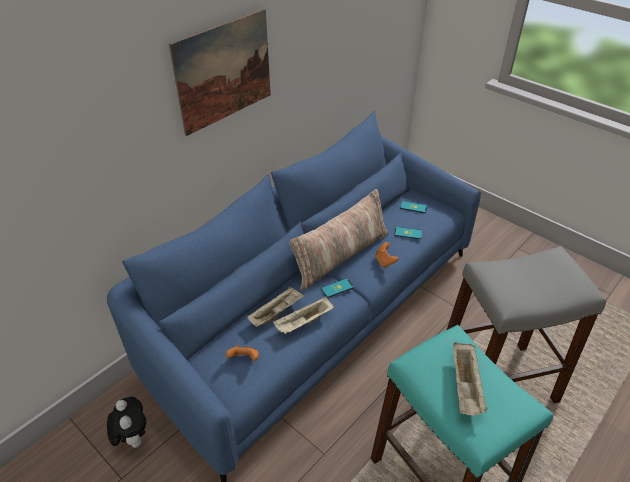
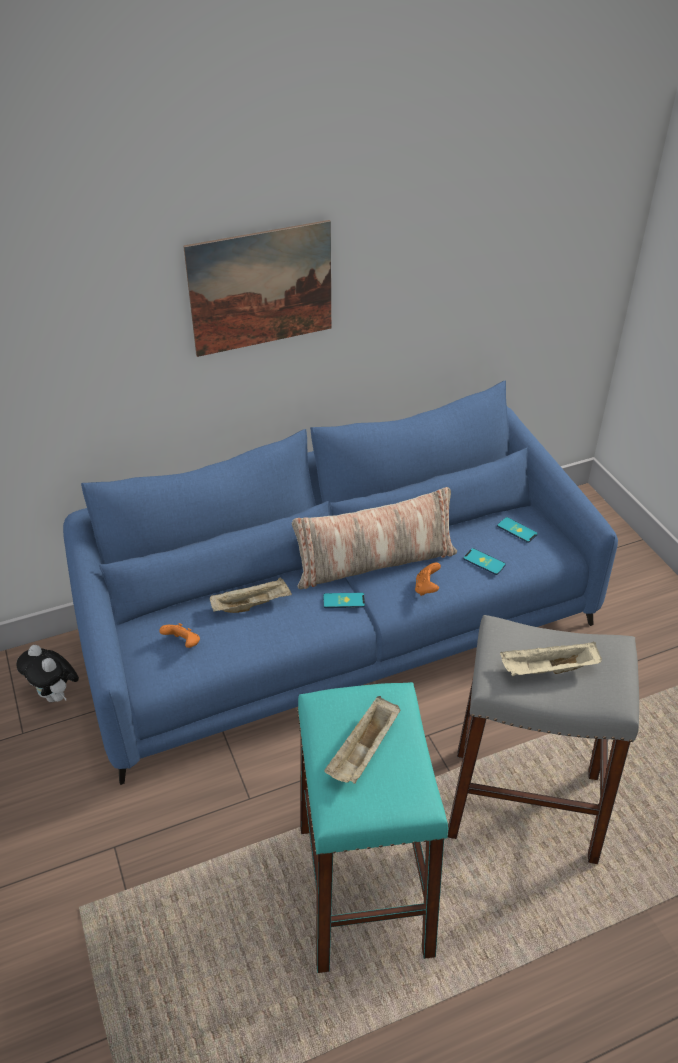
camera: 25 degrees right, 0 degrees up
(132, 438) = (56, 696): plush toy -> plush toy turned 135 degrees clockwise
(304, 323) = (276, 627): beige tray -> beige tray (547, 670)

